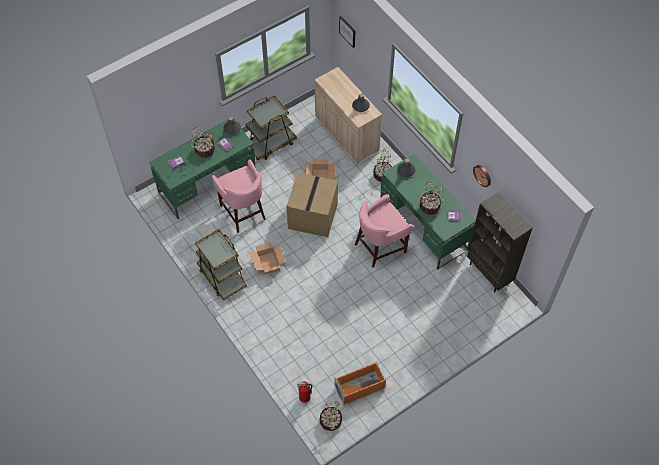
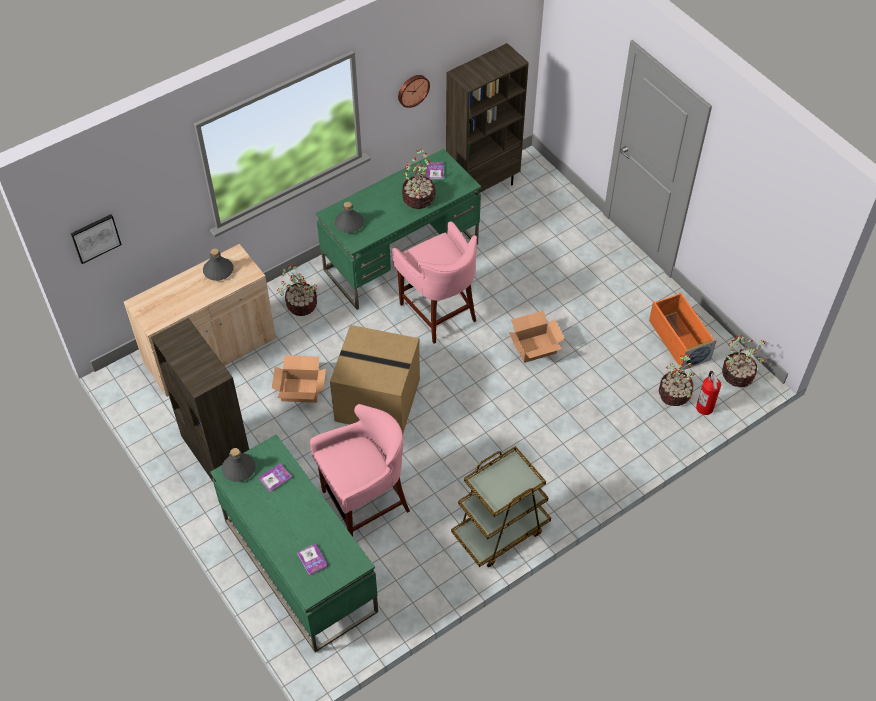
camera: 90 degrees left, 5 degrees down
(204, 150) = (286, 513): potted plant -> potted plant (675, 395)
(268, 263) = (470, 462): cardboard box -> cardboard box (534, 347)
(270, 144) = (219, 465): brown cart -> brown bookcase

